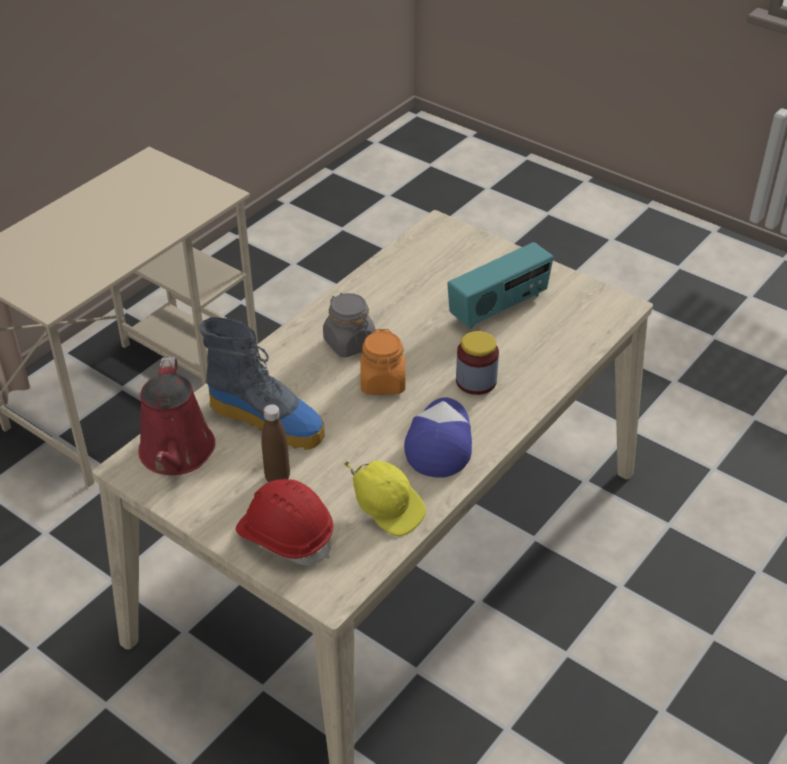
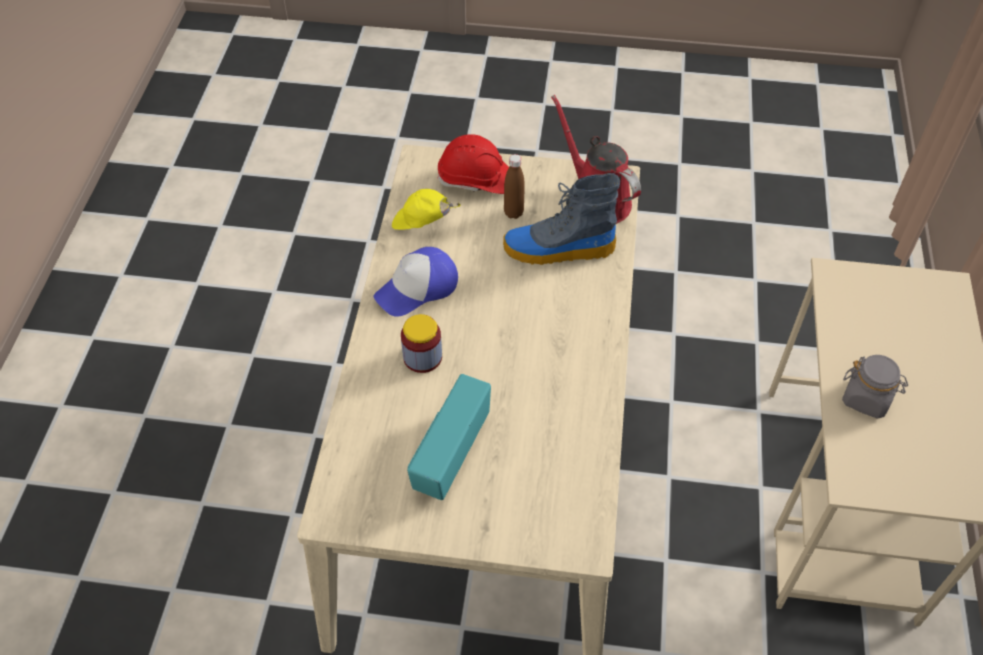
camera: 150 degrees right, 10 degrees up
(349, 343) = (556, 347): grey jar -> grey jar (866, 398)
(383, 382) = (498, 321): orange jar -> none
(439, 442) = (417, 288): cap -> cap turned 75 degrees clockwise

